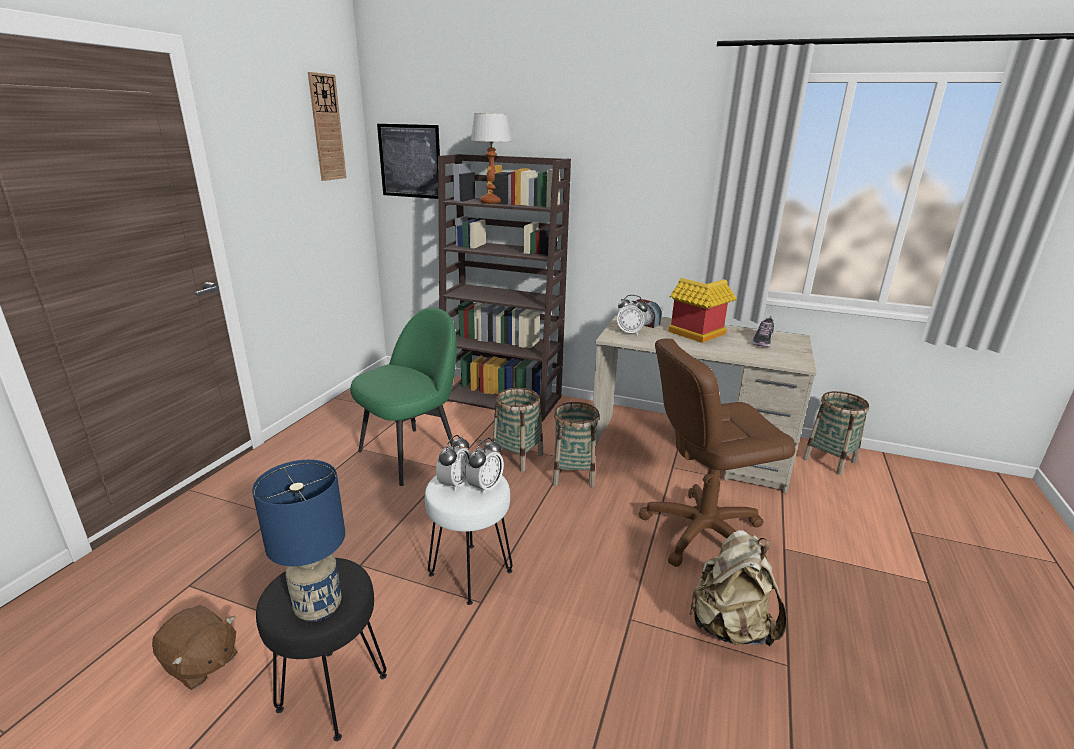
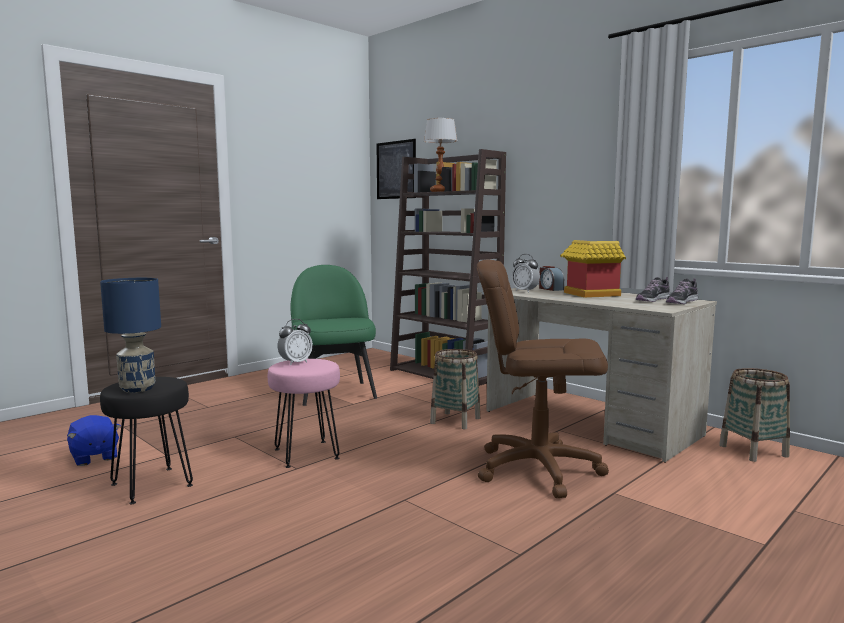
camera: 25 degrees right, 15 degrees down
(201, 663) = (94, 457): brown plush toy -> blue plush toy
(327, 128) = (332, 144): wall clock -> none
(411, 454) = (334, 392): green chair -> green chair turned 90 degrees counterclockwise
(470, 572) = (307, 453): white stool -> pink stool
(485, 487) = (314, 366): alarm clock -> none
(517, 457) = (418, 405): basket -> none
(730, 626) = (491, 522): beige backpack -> none
(790, 343) = (681, 302): none -> shoe

